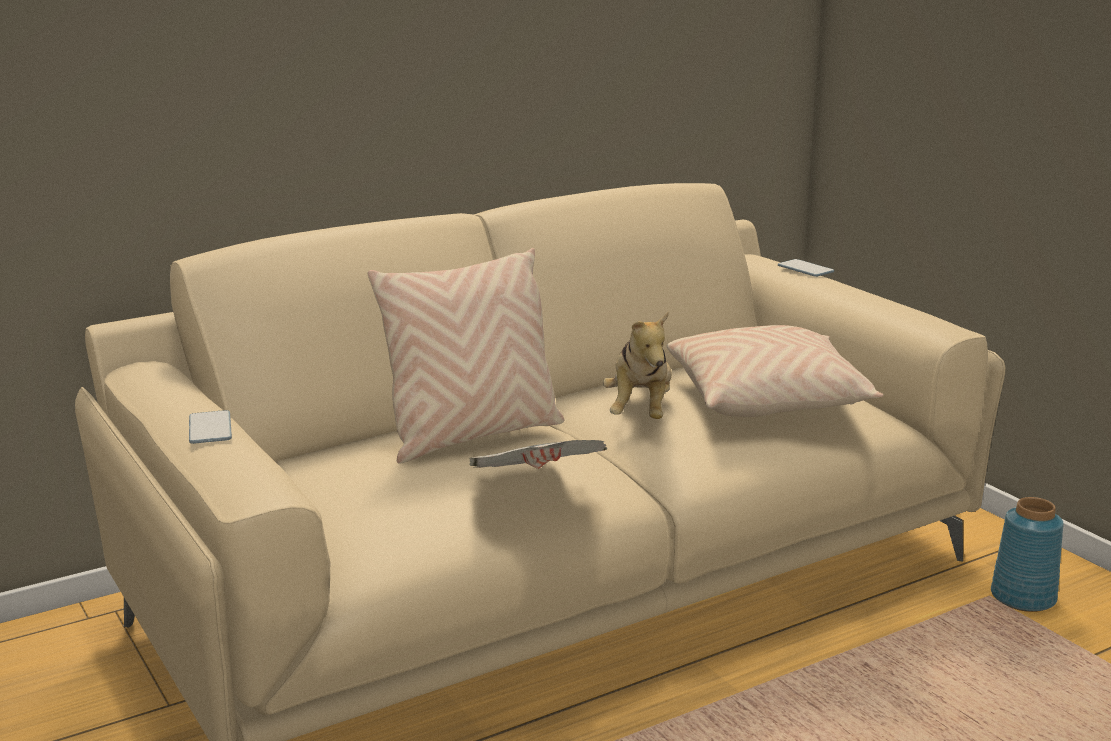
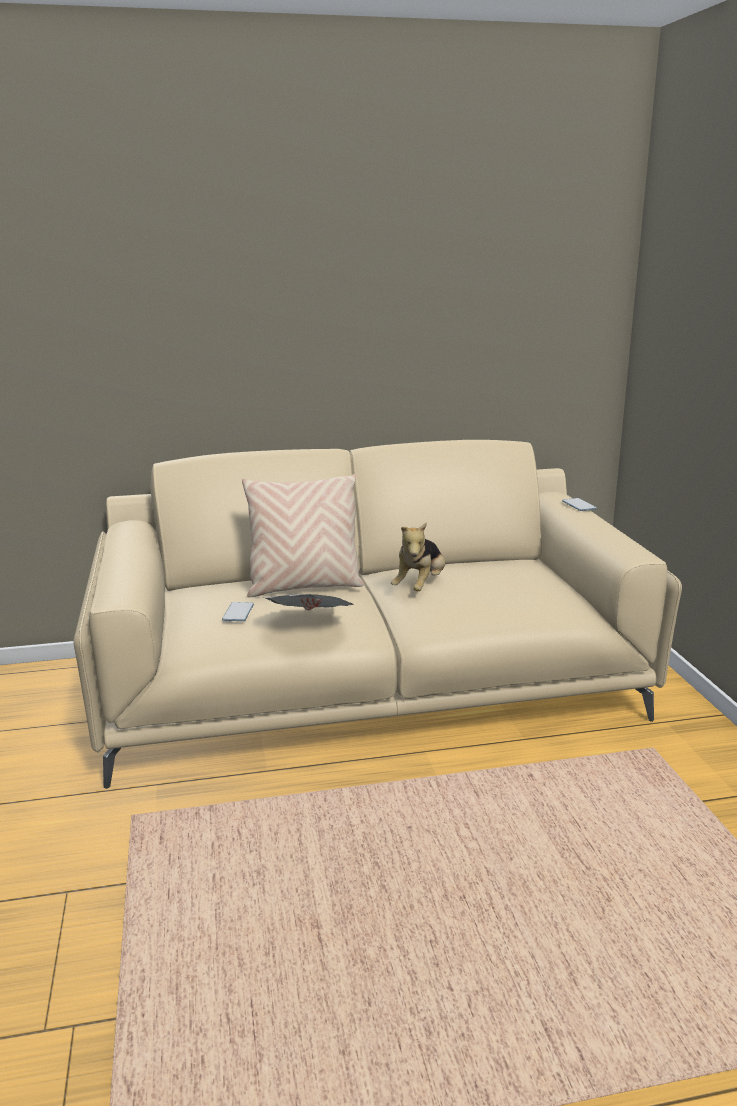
camera: 20 degrees right, 0 degrees up
(210, 429) = (126, 561): phone -> phone (238, 612)
(768, 401) = (507, 589): beige pillow -> none
(1022, 597) = (677, 753): blue vase -> none

